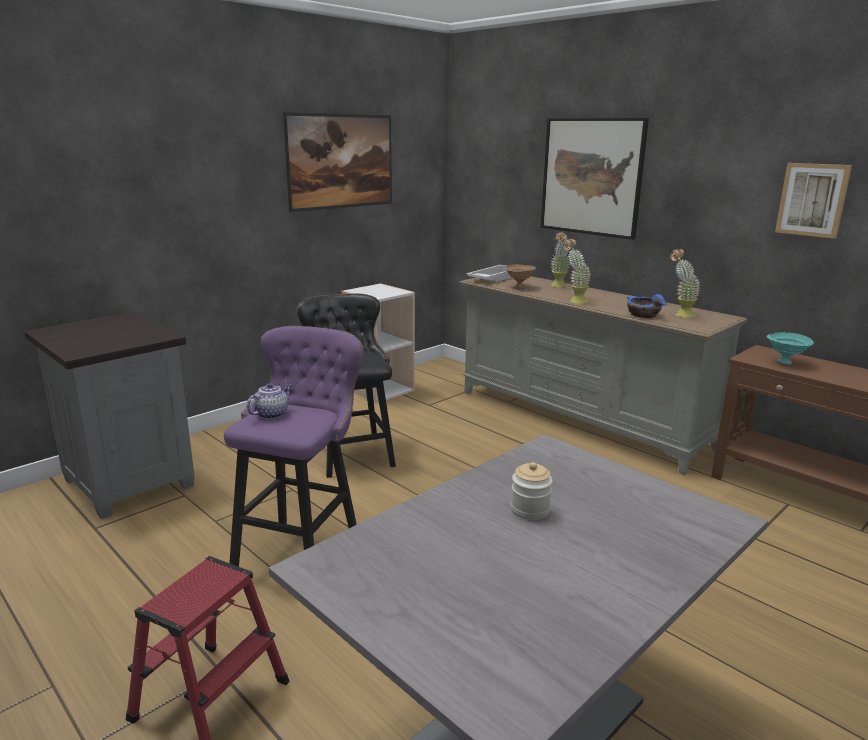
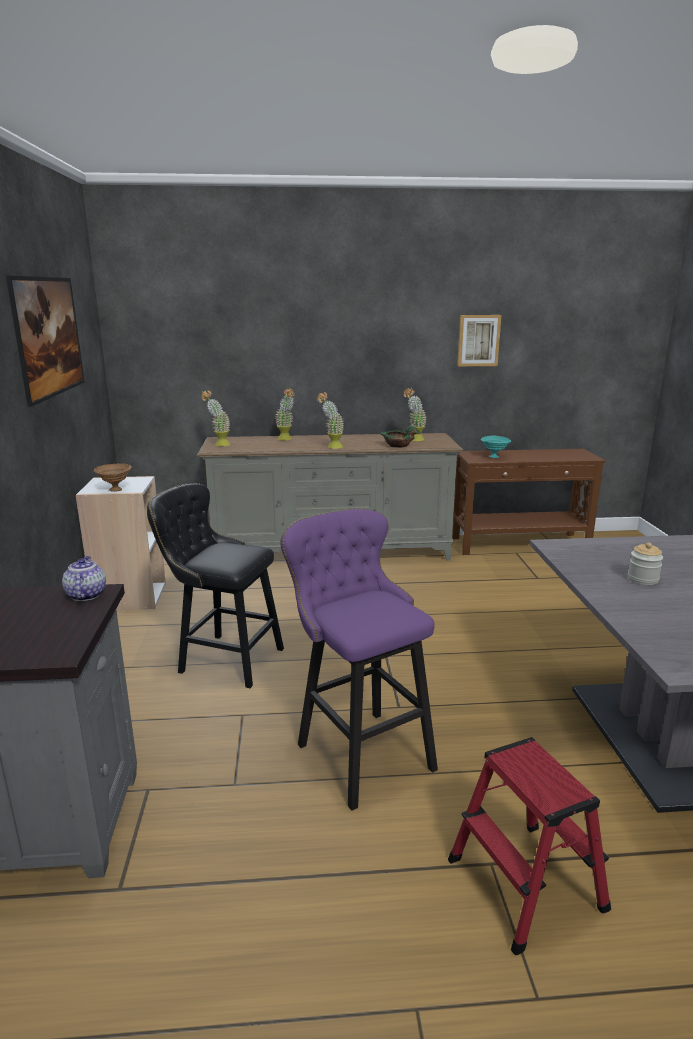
camera: 50 degrees left, 0 degrees up
(271, 414) = (351, 613): teapot -> teapot (86, 594)
(493, 278) = (218, 445): white tray -> potted plant
(519, 287) = (262, 447): brown bowl -> brown bowl (116, 490)
(591, 177) = (293, 335): picture -> none
(643, 315) = (397, 445): blue bowl -> green bowl

